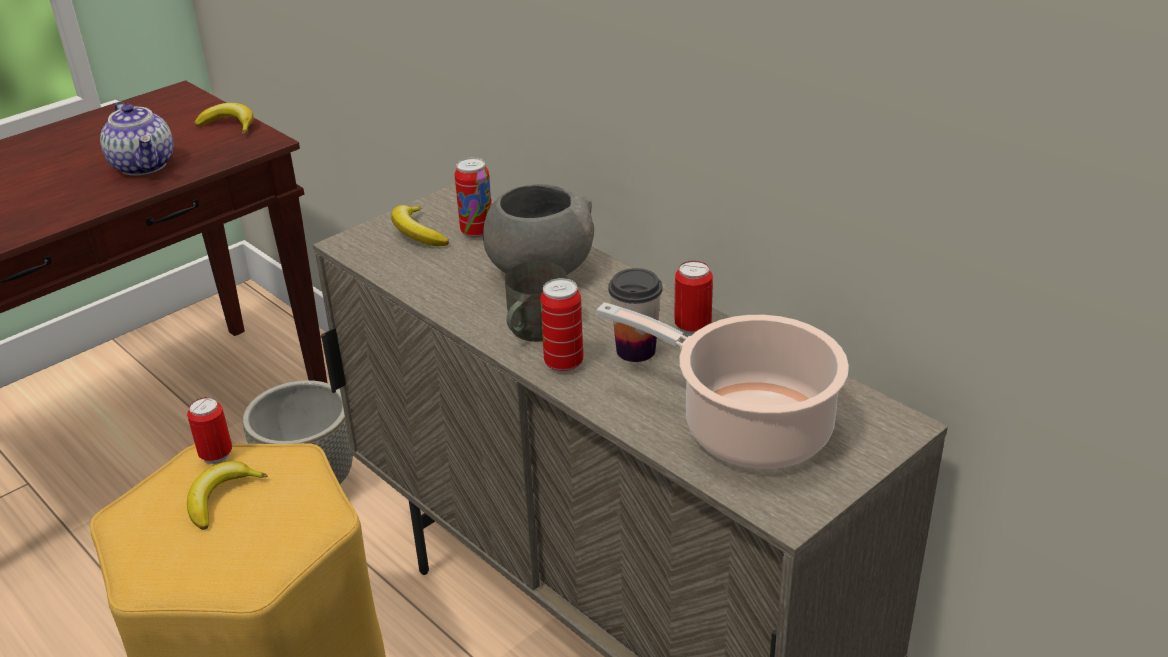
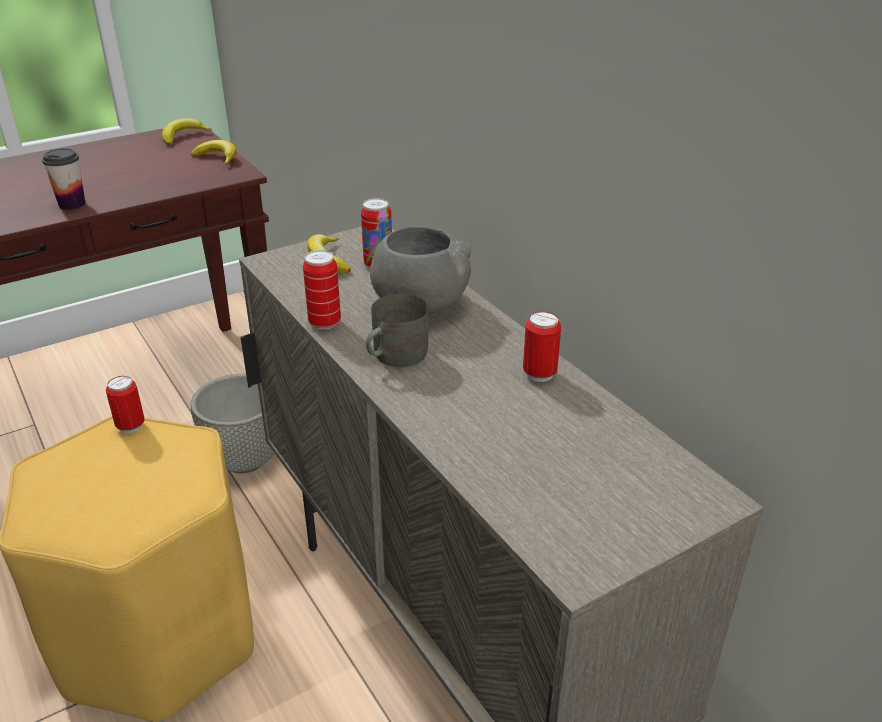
camera: 10 degrees right, 0 degrees up
(144, 165) = (139, 181): teapot -> none
(221, 498) = (120, 464): banana -> banana (183, 136)
(563, 363) = (411, 390): can -> can (324, 323)
(636, 350) = (480, 387): cup -> cup (72, 204)
(747, 427) = (561, 476): cooking pot -> none

